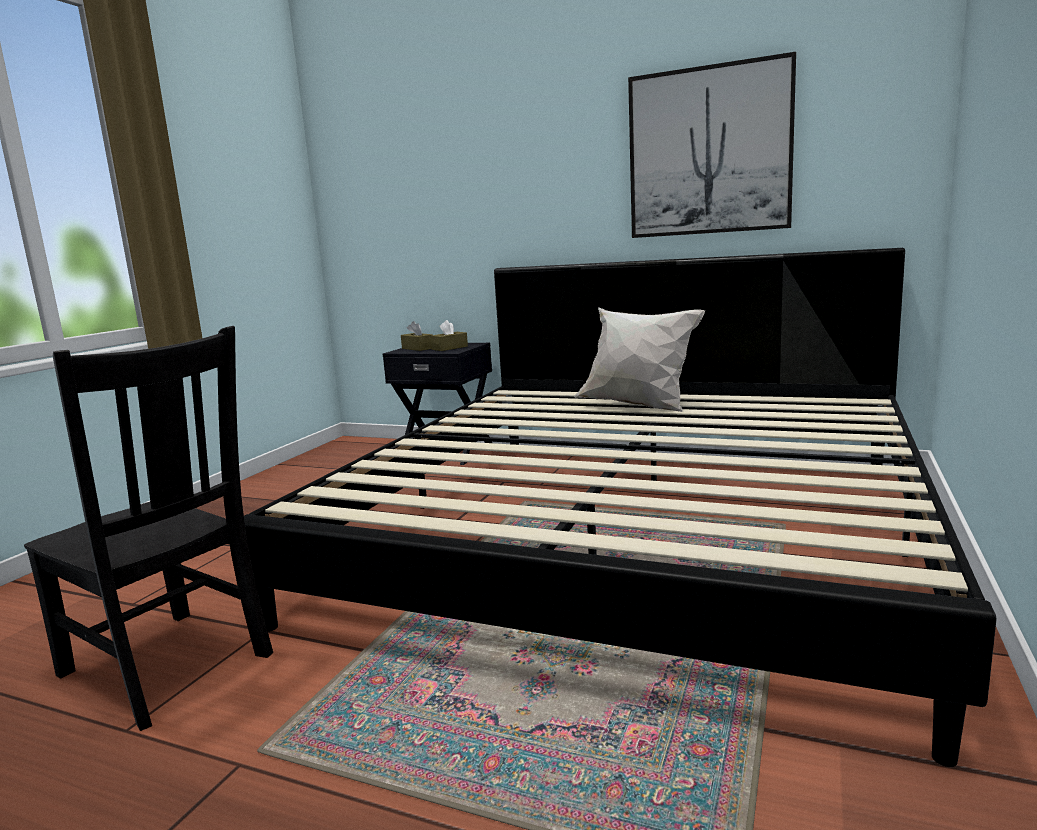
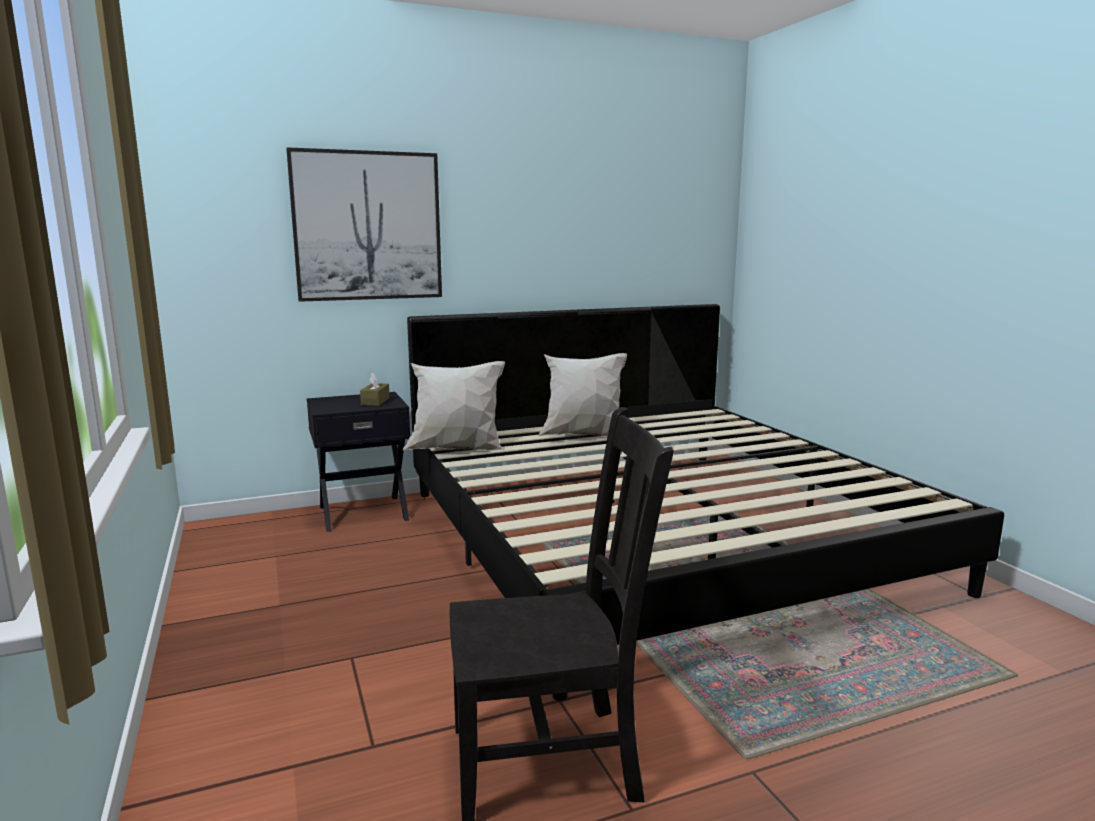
camera: 45 degrees left, 0 degrees up
(417, 348) = (336, 405): brown tissue box -> none
(498, 402) = (457, 450): none -> white pillow
(709, 152) = (595, 224): picture -> picture (367, 226)

